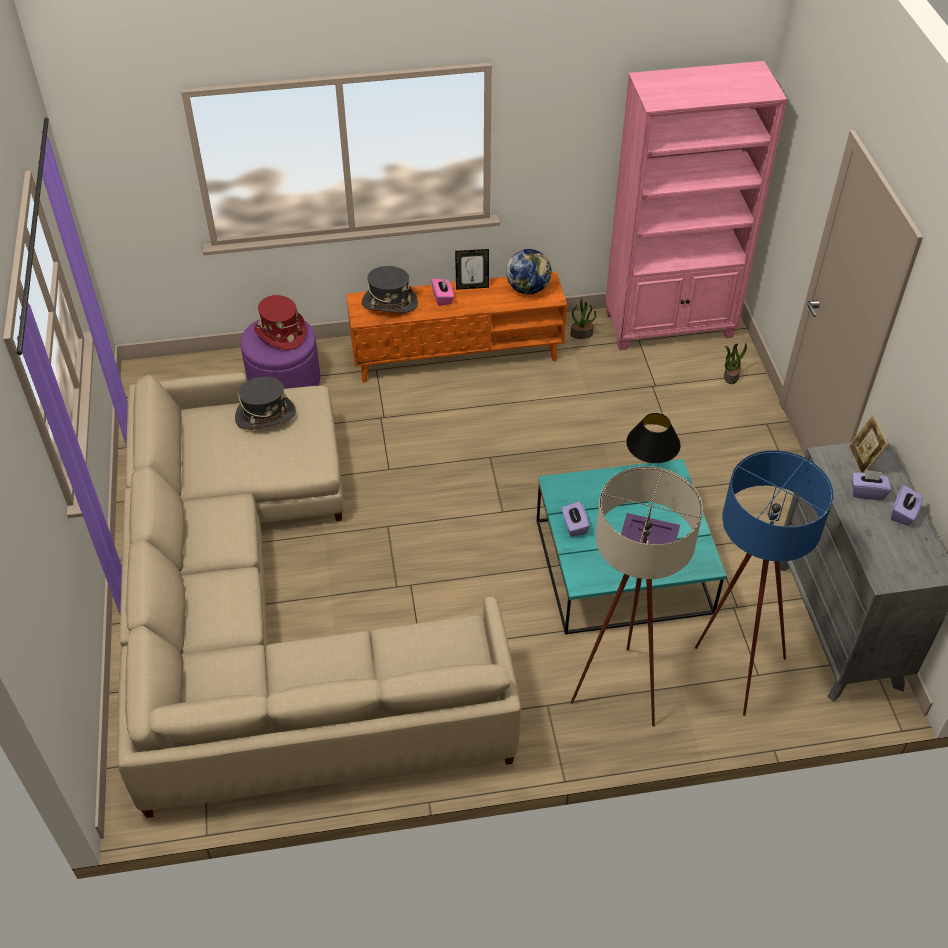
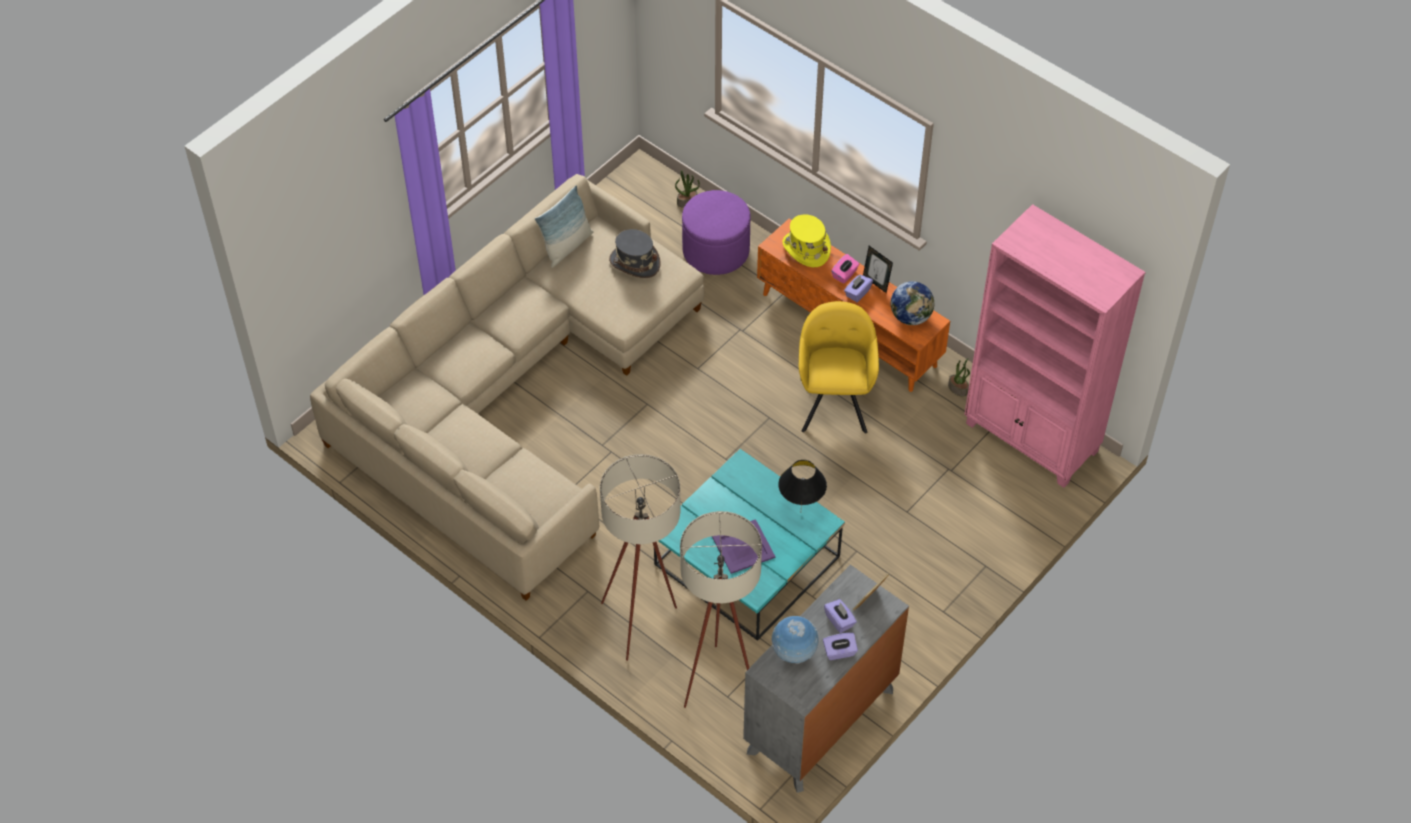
camera: 50 degrees right, 5 degrees up
(188, 449) = (567, 246): none -> pillow
(280, 333) = (721, 212): red hat -> none
(389, 303) = (806, 248): grey hat -> yellow hat
(517, 408) = (834, 401): none -> yellow armchair
(574, 526) = (715, 497): purple tissue box -> purple tissue box (857, 293)
(731, 376) = (1015, 512): potted plant -> potted plant (687, 201)
(731, 667) = (719, 677): blue floor lamp -> beige floor lamp
(879, 545) = (794, 652): none -> globe

